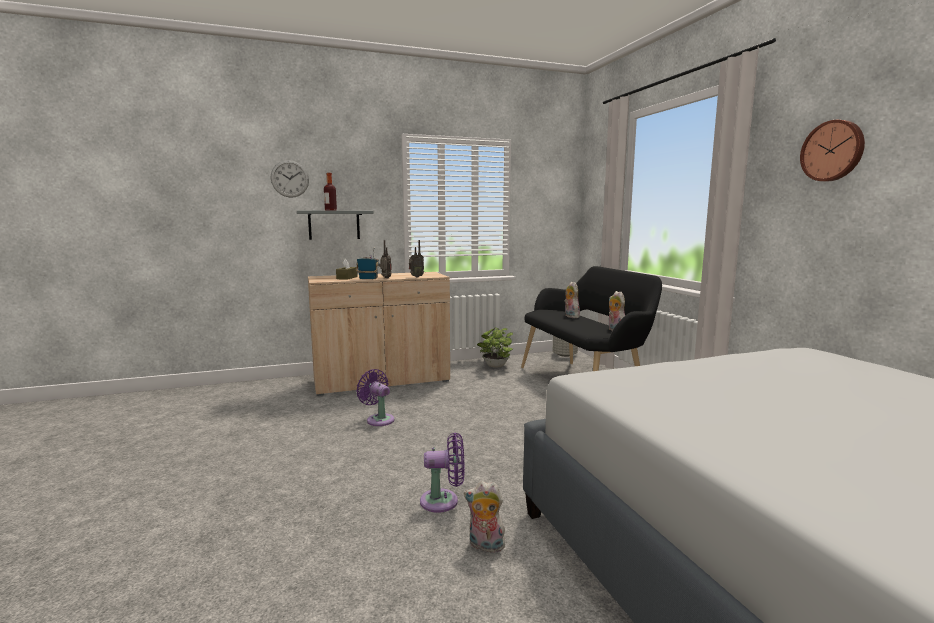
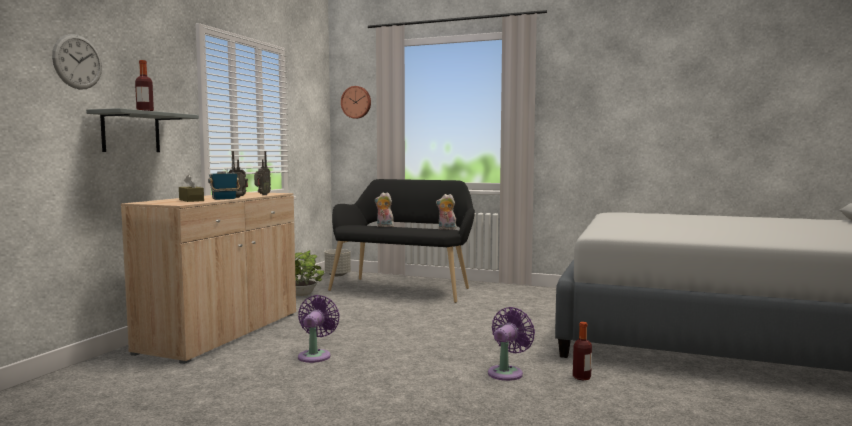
camera: 50 degrees left, 5 degrees down
(378, 419) = (316, 355): purple fan -> purple fan turned 105 degrees clockwise
(485, 546) = (581, 377): plush toy -> bottle
(833, 151) = (588, 89): wall clock -> wall clock (356, 102)

